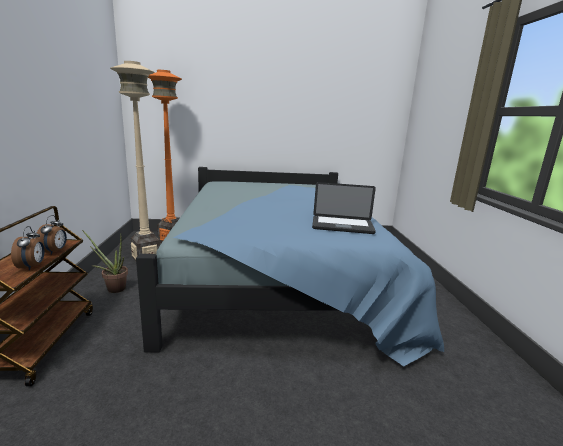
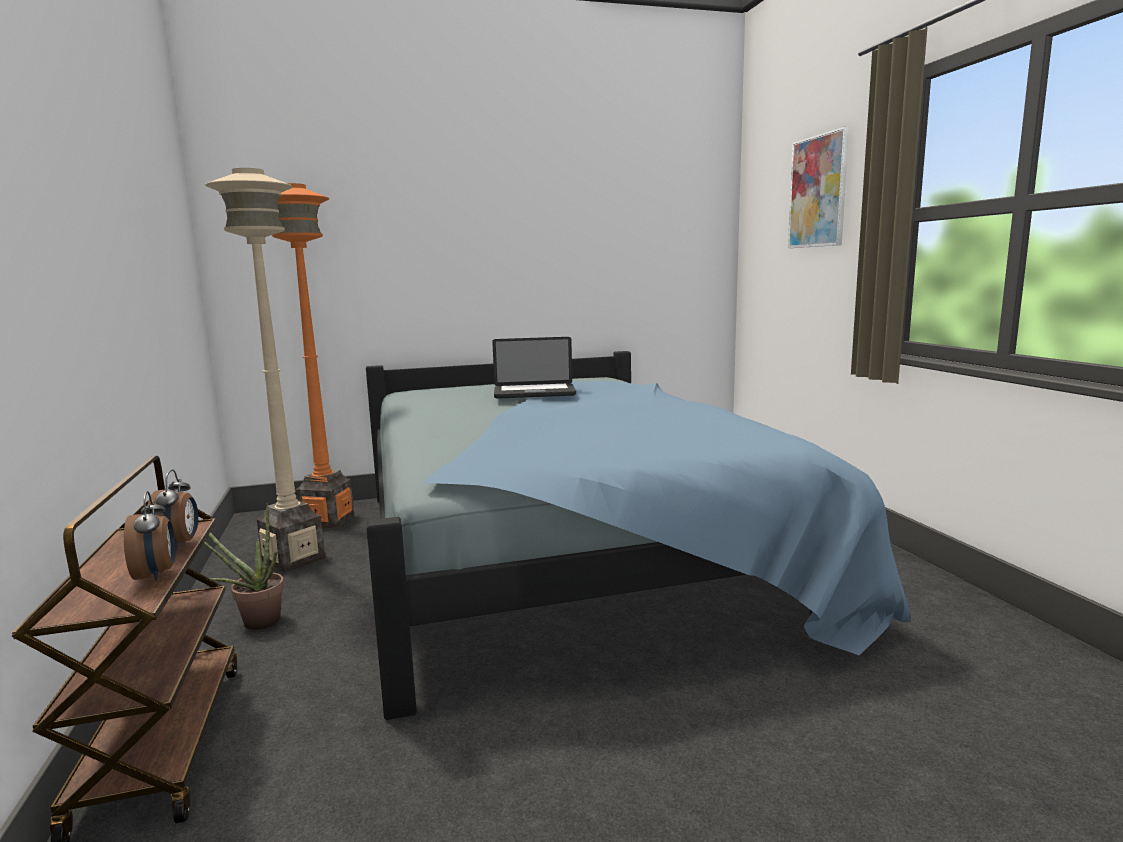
camera: 10 degrees left, 5 degrees down
(342, 226) = (702, 430): laptop -> laptop (534, 393)
(451, 92) = (818, 191): none -> picture

